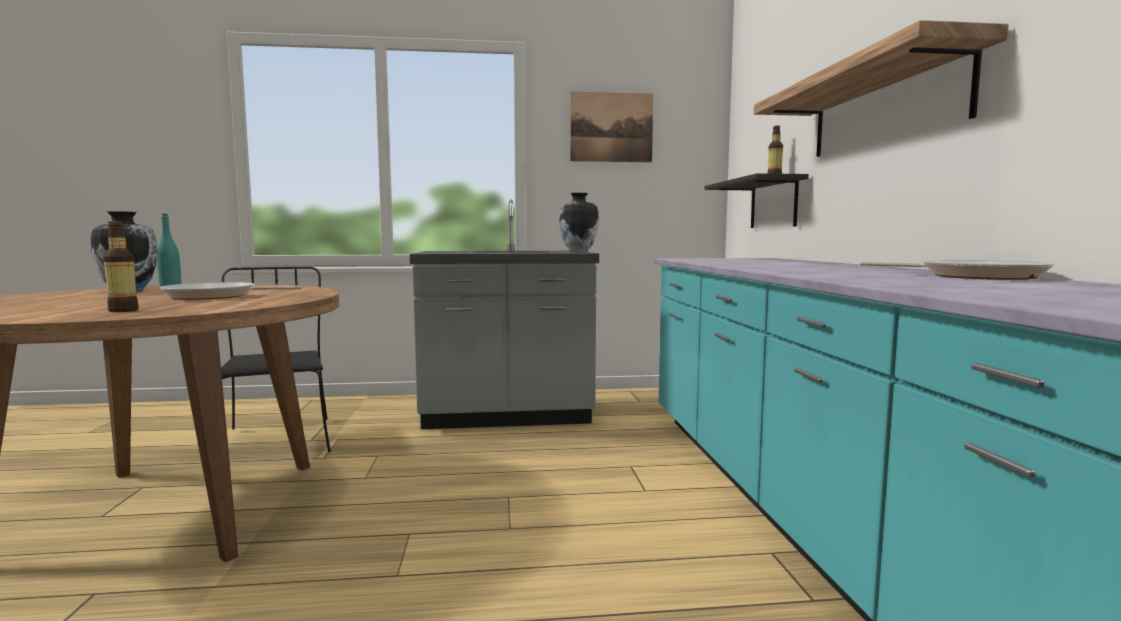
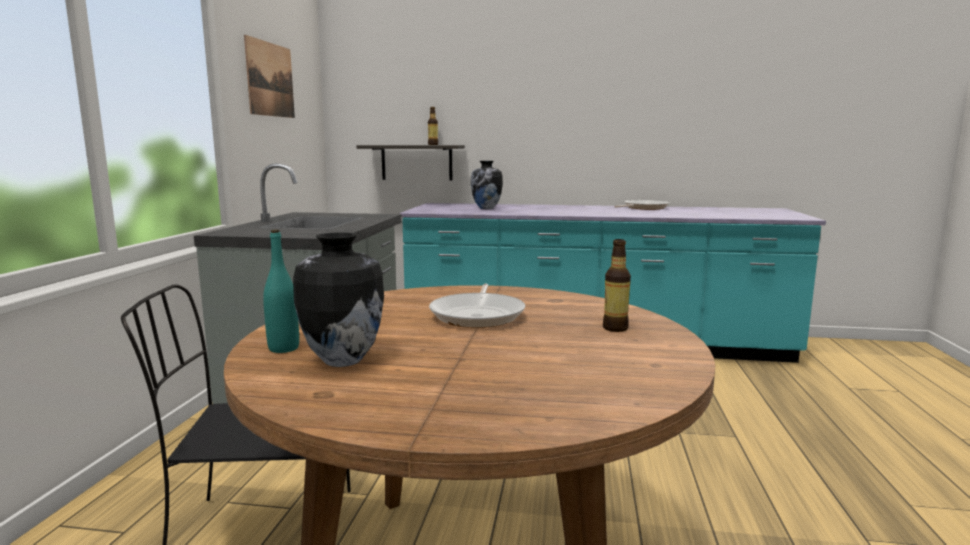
camera: 75 degrees left, 5 degrees up
(578, 252) = (360, 214): vase -> vase (486, 208)
(883, 108) = (541, 116): shelf -> none

